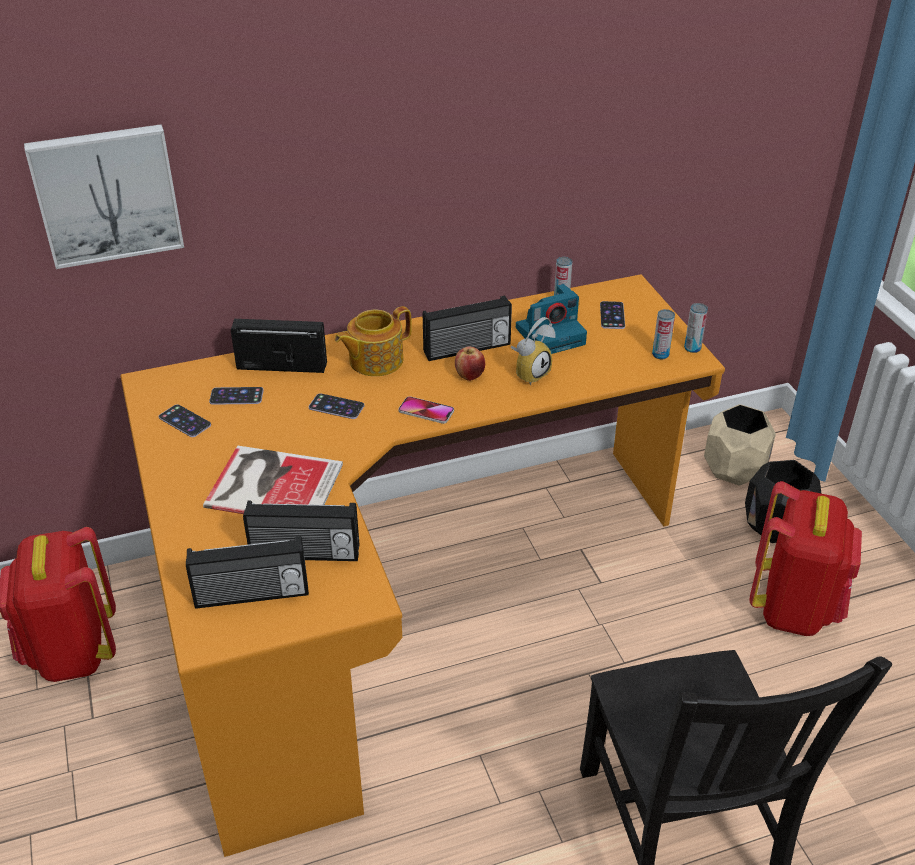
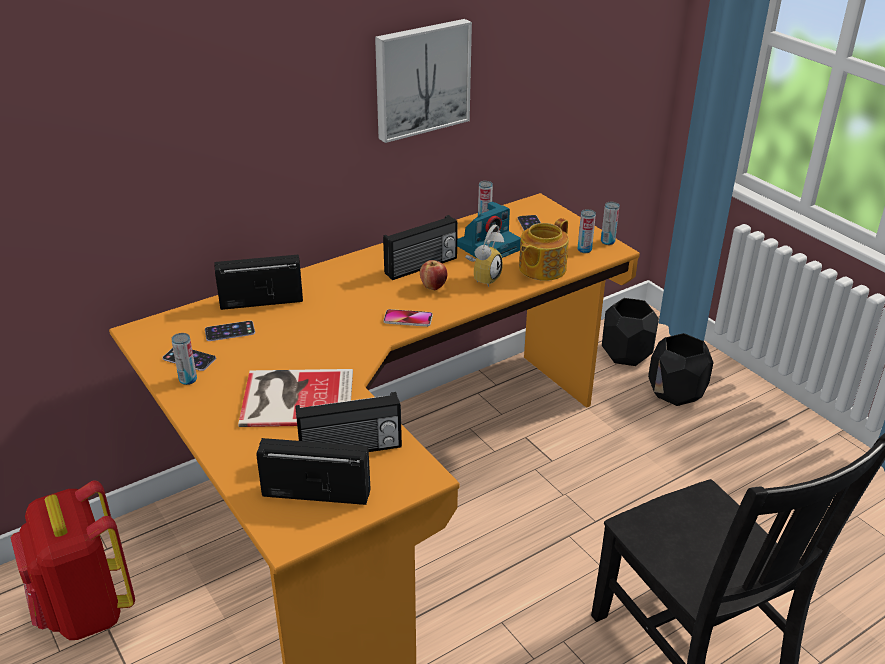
camera: 15 degrees left, 5 degrees down
(107, 194) = (93, 152): picture -> picture (421, 79)
(174, 445) = (188, 380): none -> can
(252, 595) = (316, 492): radio -> radio turned 150 degrees counterclockwise
(336, 406) = (326, 327): phone -> none
(374, 360) = (344, 286): teapot -> teapot (541, 268)
(735, 469) = (626, 354): beige planter -> black planter
(794, 608) = (714, 452): red backpack -> none

